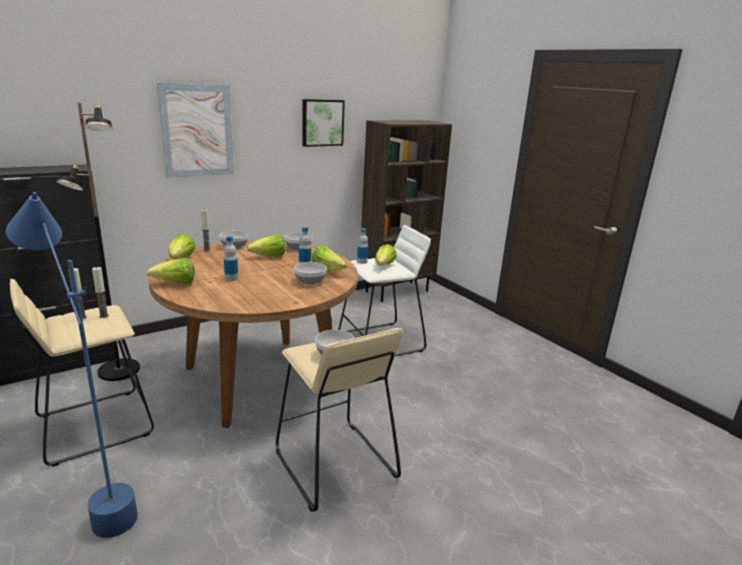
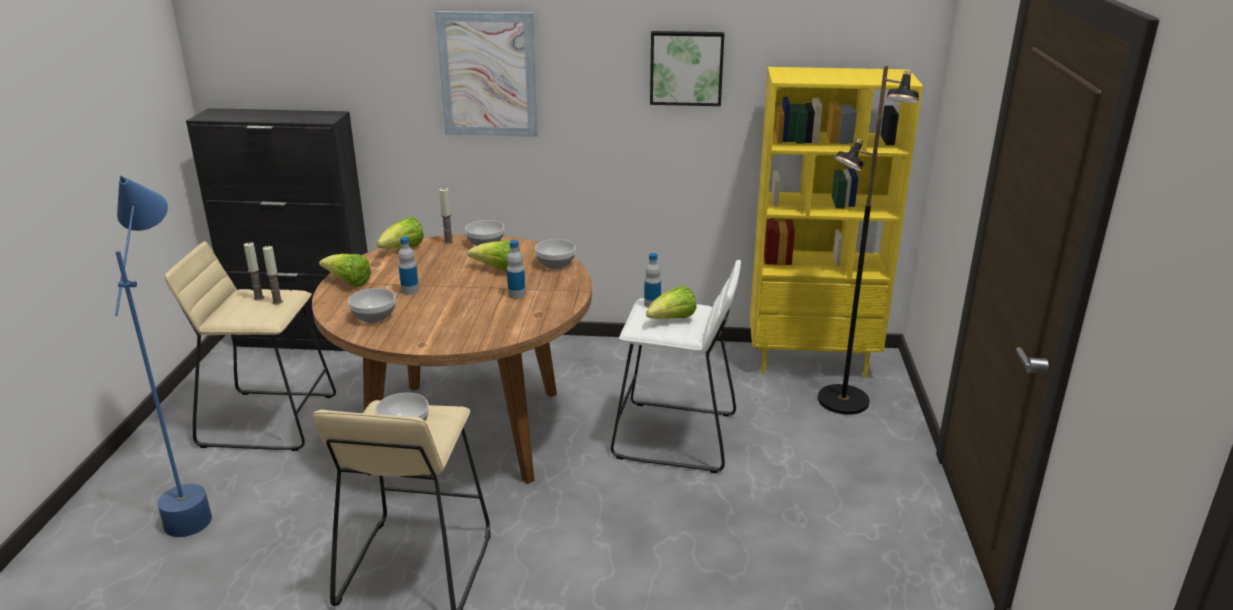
camera: 40 degrees right, 5 degrees up
(118, 371) = (349, 367): black floor lamp -> black floor lamp (842, 401)
(310, 281) = (485, 319): bowl -> bowl (375, 316)
(328, 271) = (530, 310): lettuce -> none
(396, 291) = (812, 362): brown bookcase -> yellow bookcase

